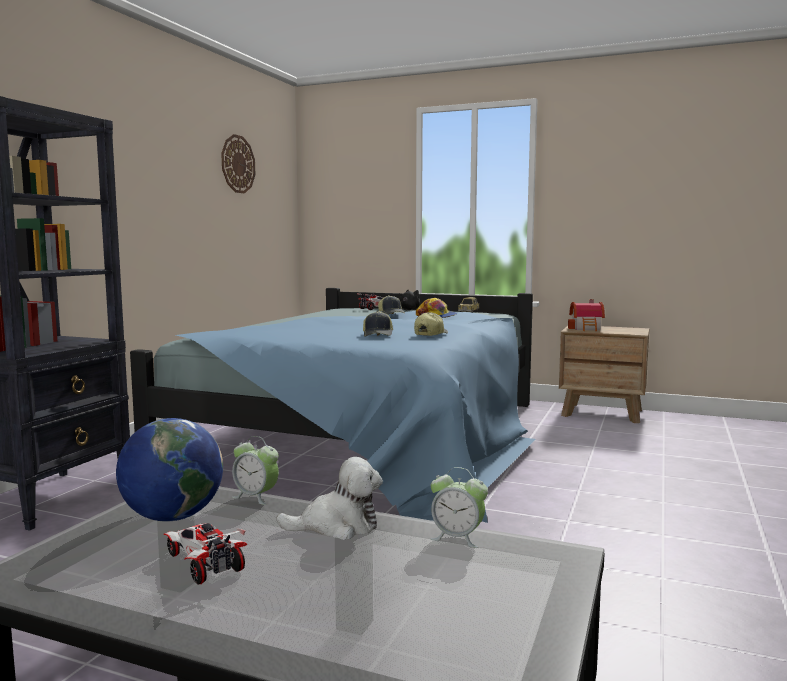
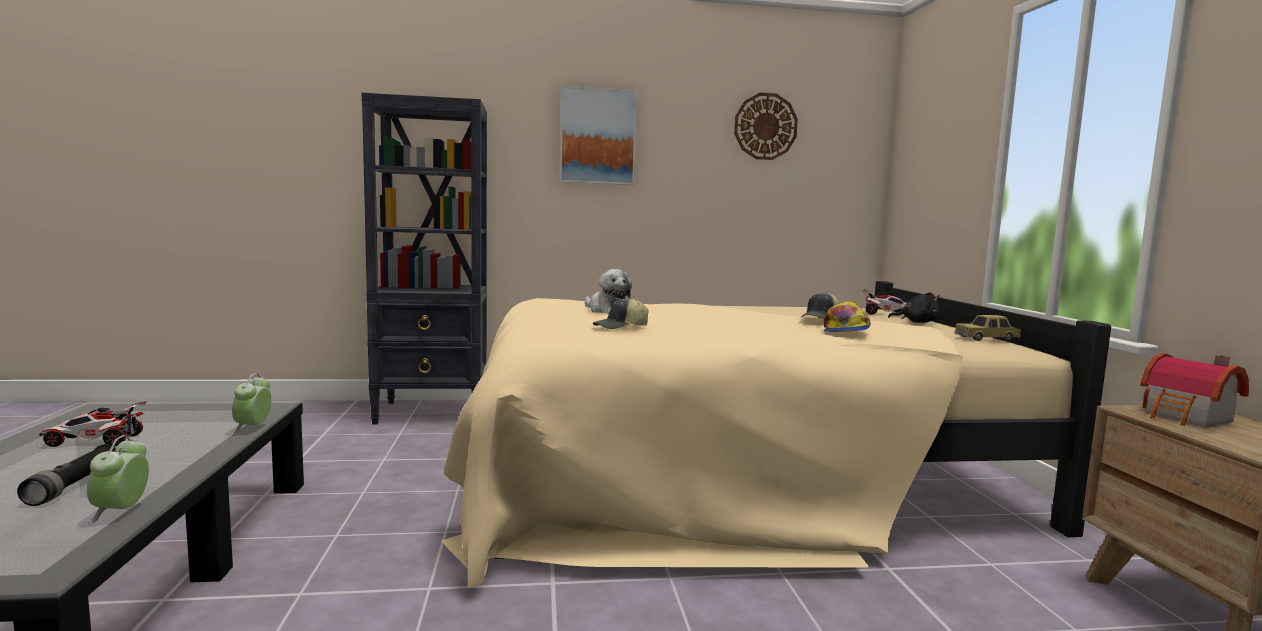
camera: 60 degrees right, 0 degrees up
(132, 164) = (597, 136): none -> picture
(172, 517) = (203, 417): globe -> none
(203, 564) = (95, 441): toy car -> toy car turned 120 degrees counterclockwise
(337, 526) = (170, 463): plush toy -> plush toy (606, 310)
(364, 561) = (73, 485): none -> black flashlight
(373, 436) = (731, 471): blue bed -> beige bed
(430, 334) = (661, 339): cap -> none

